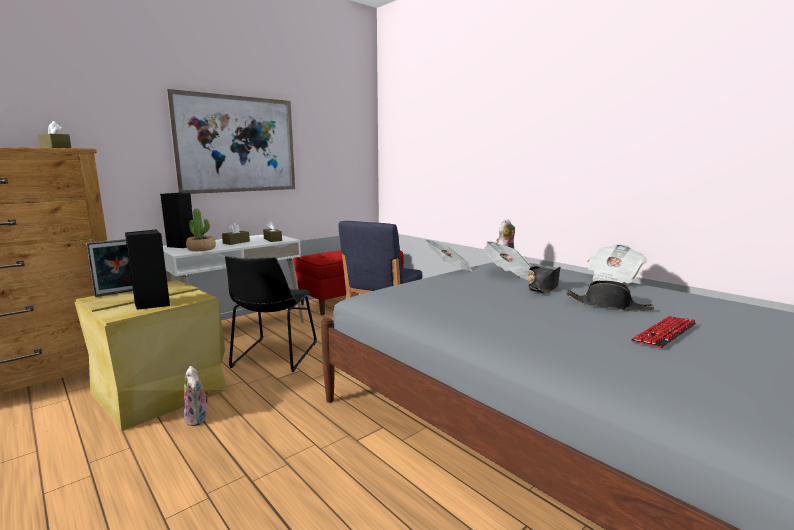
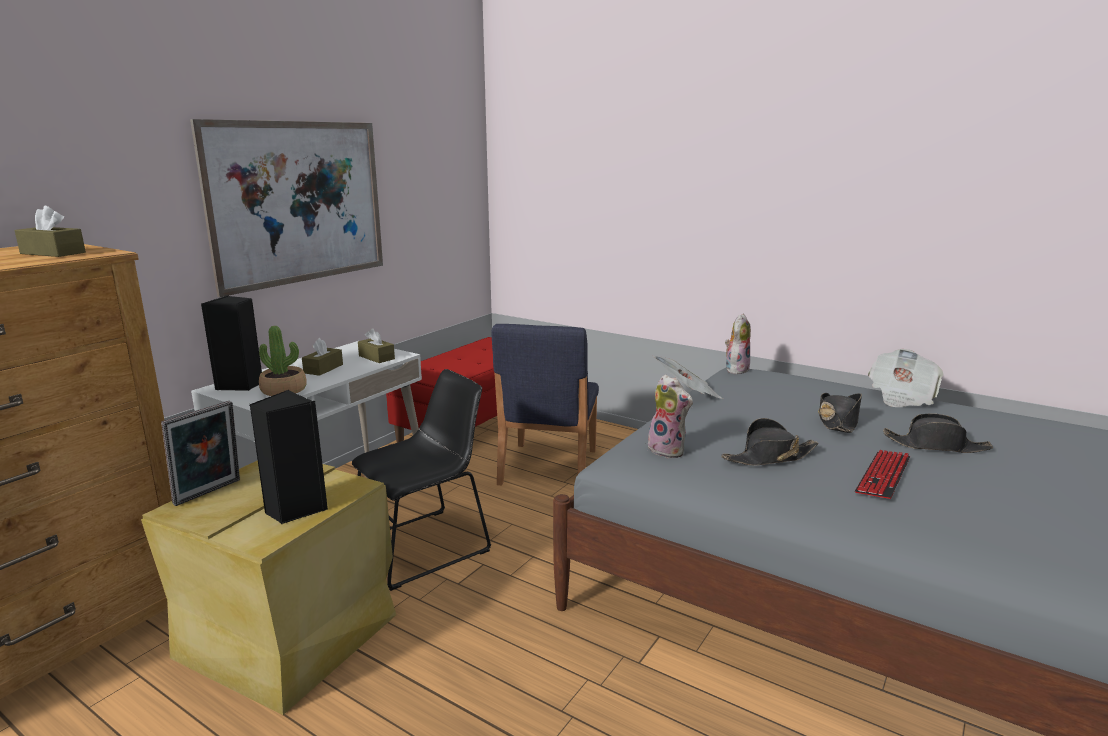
camera: 15 degrees left, 5 degrees up
(198, 419) = (390, 671): plush toy -> plush toy (669, 450)
(274, 356) = (425, 545): black chair -> black chair turned 120 degrees counterclockwise
(465, 300) = (769, 457): none -> black hat
(509, 273) = (773, 399): newspaper -> none
(664, 333) = (1030, 486): keyboard -> keyboard (883, 476)

